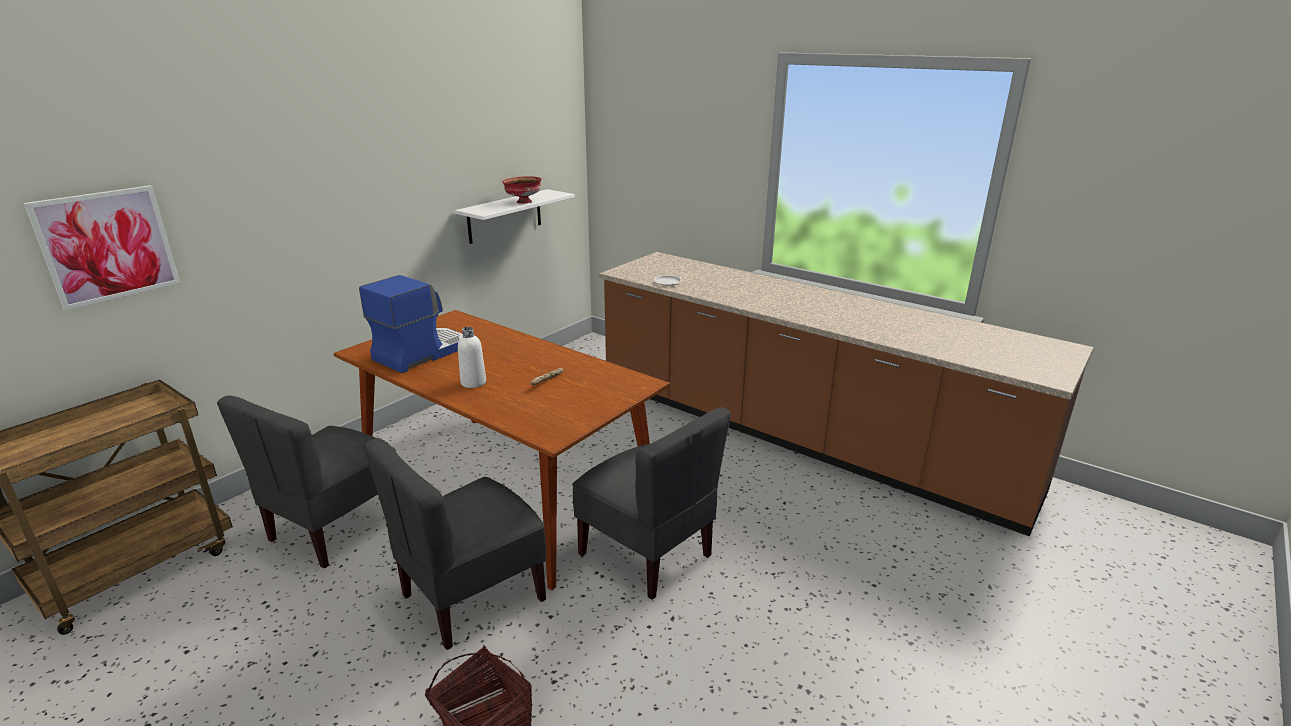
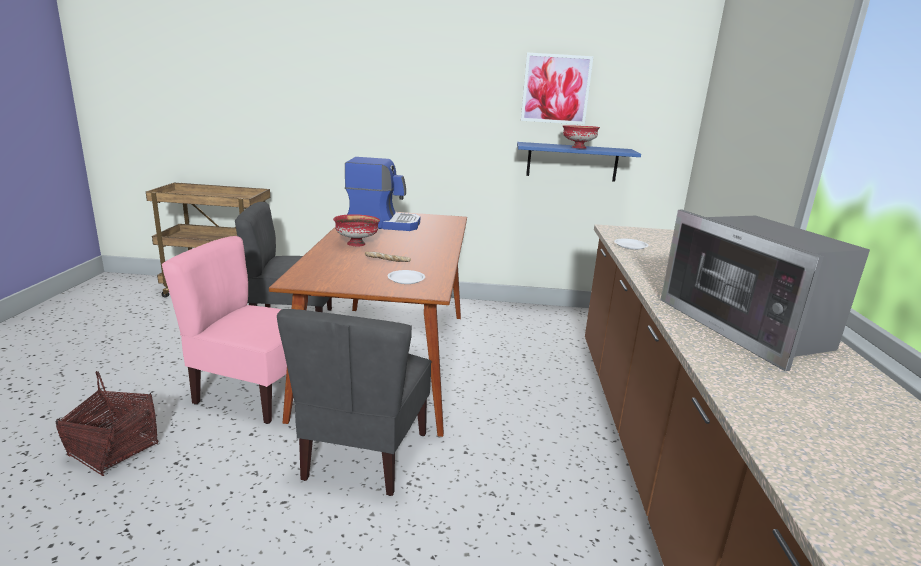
camera: 55 degrees right, 5 degrees down
(107, 246) = (264, 99): picture -> picture (556, 89)
(472, 597) = (254, 392): grey chair -> pink chair
(473, 382) = (356, 244): white bottle -> red bowl
(505, 216) = (572, 162): white shelf -> blue shelf
(604, 385) = (406, 279): none -> white plate
(833, 308) = (748, 327): none -> microwave

